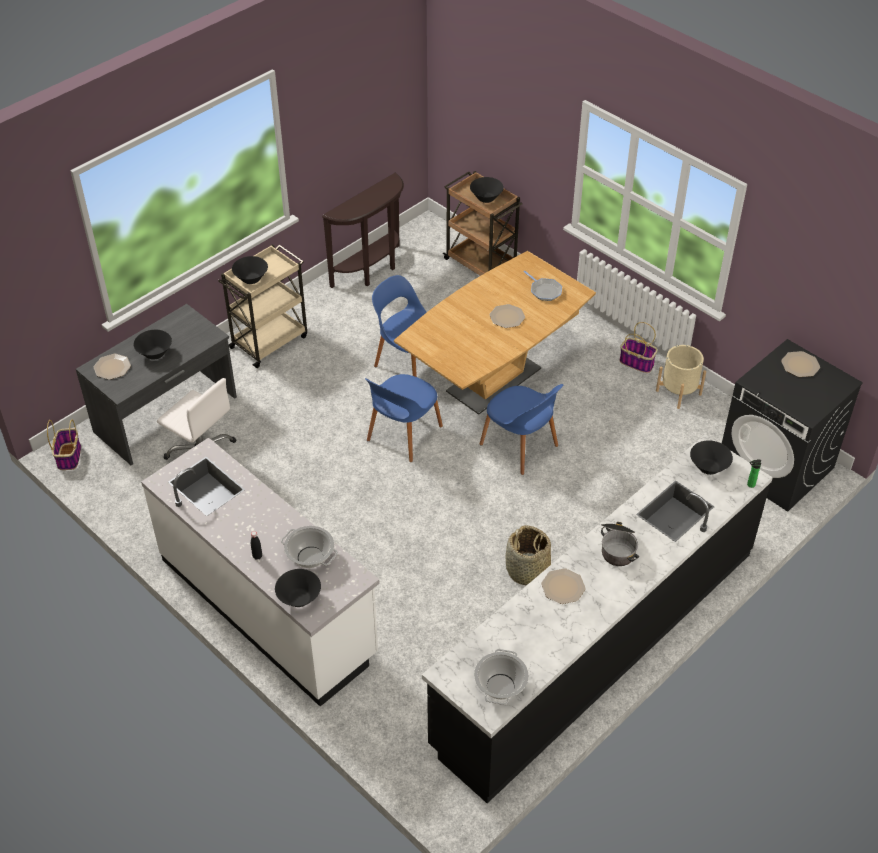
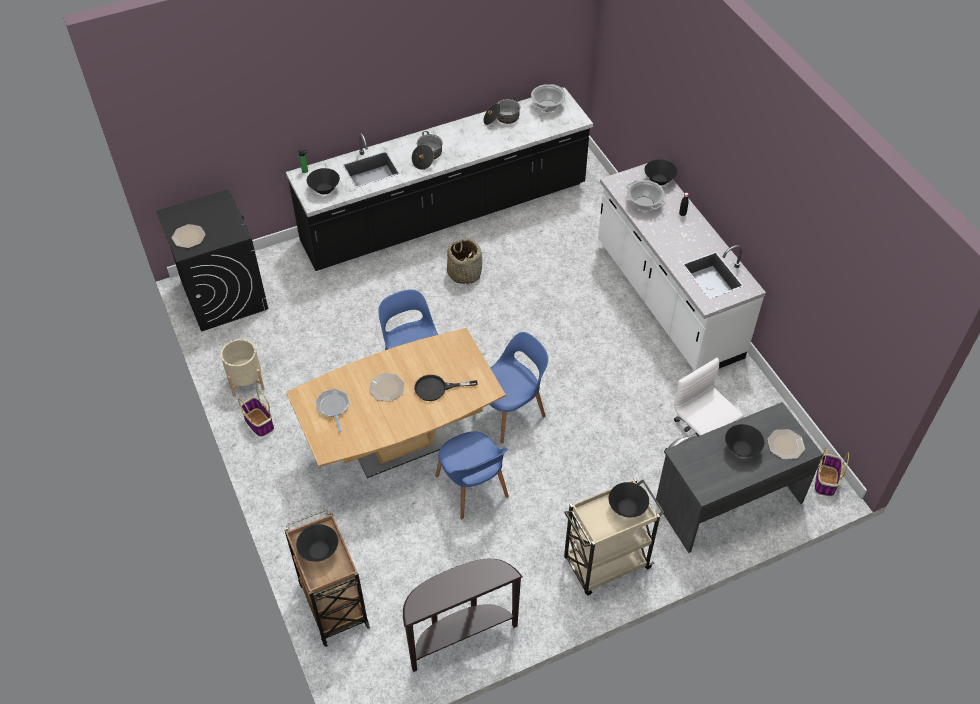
camera: 160 degrees left, 5 degrees up
(460, 328) = (437, 388): none -> black frying pan
(554, 641) = (502, 118): none -> cooking pot
(563, 587) = (478, 144): plate -> none

